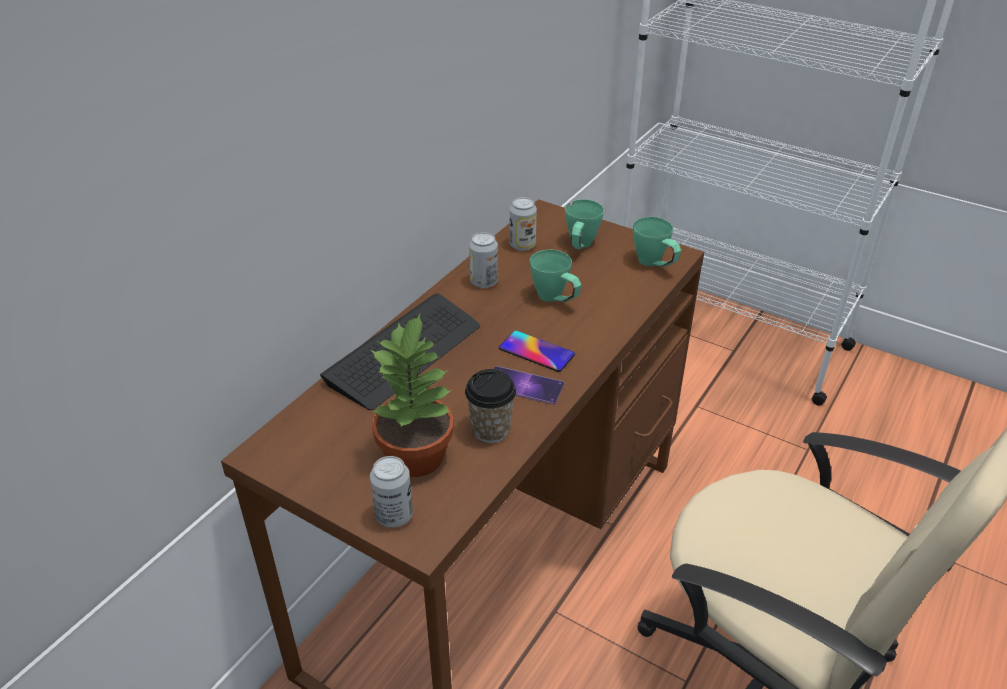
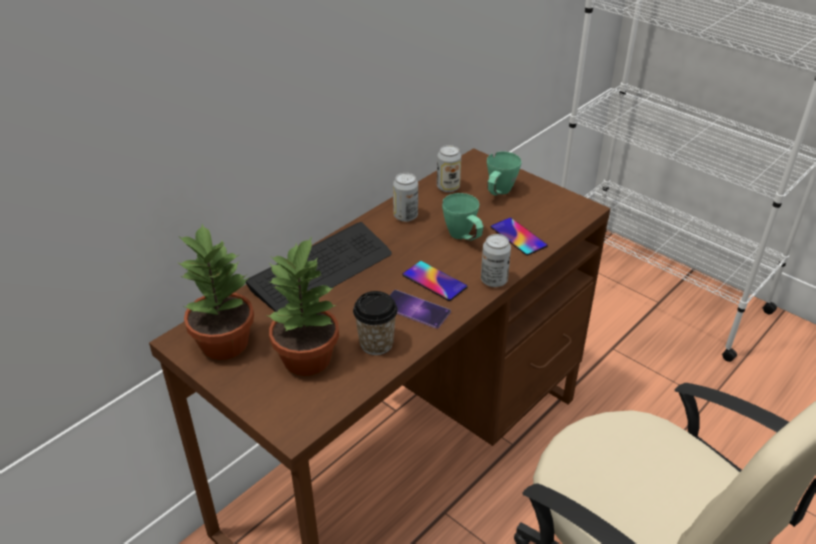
camera: 10 degrees right, 0 degrees up
(312, 450) = (223, 342): none -> potted plant
(394, 515) = (276, 405): can -> can (494, 280)
(615, 292) = (518, 237): none -> phone
(655, 265) = (561, 216): green mug -> none

